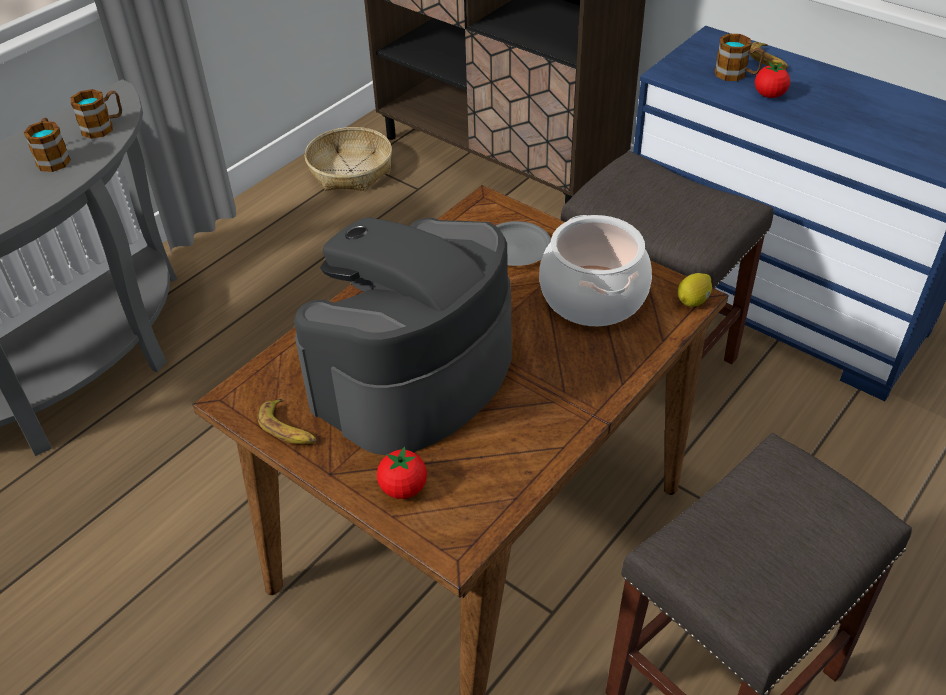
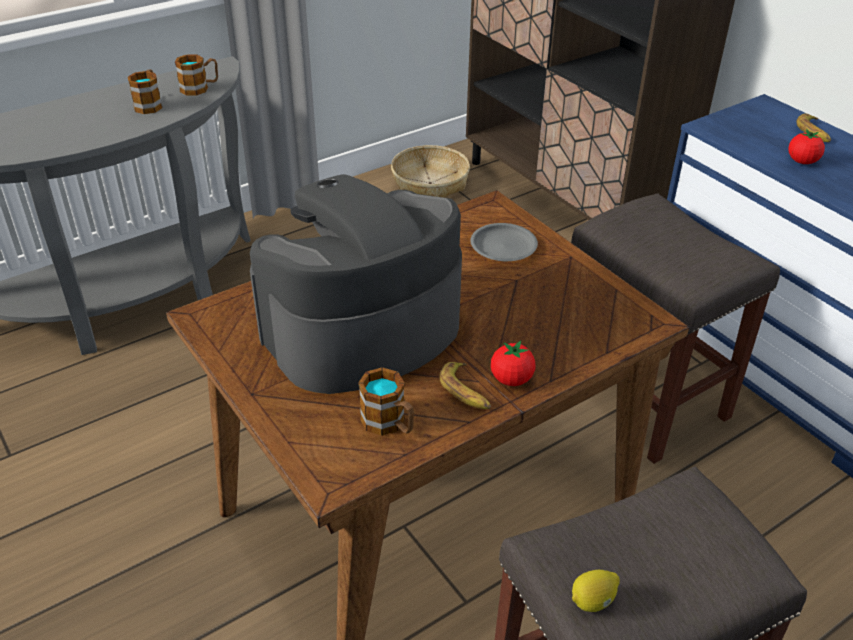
camera: 15 degrees right, 5 degrees down
(288, 429) = (234, 349): banana -> banana (466, 391)
(403, 488) = (309, 421): tomato -> tomato (511, 379)
(594, 297) = (557, 301): cooking pot -> none
(693, 301) = (652, 325): lemon -> lemon (593, 601)
(736, 75) = (776, 139): mug -> mug (389, 424)

